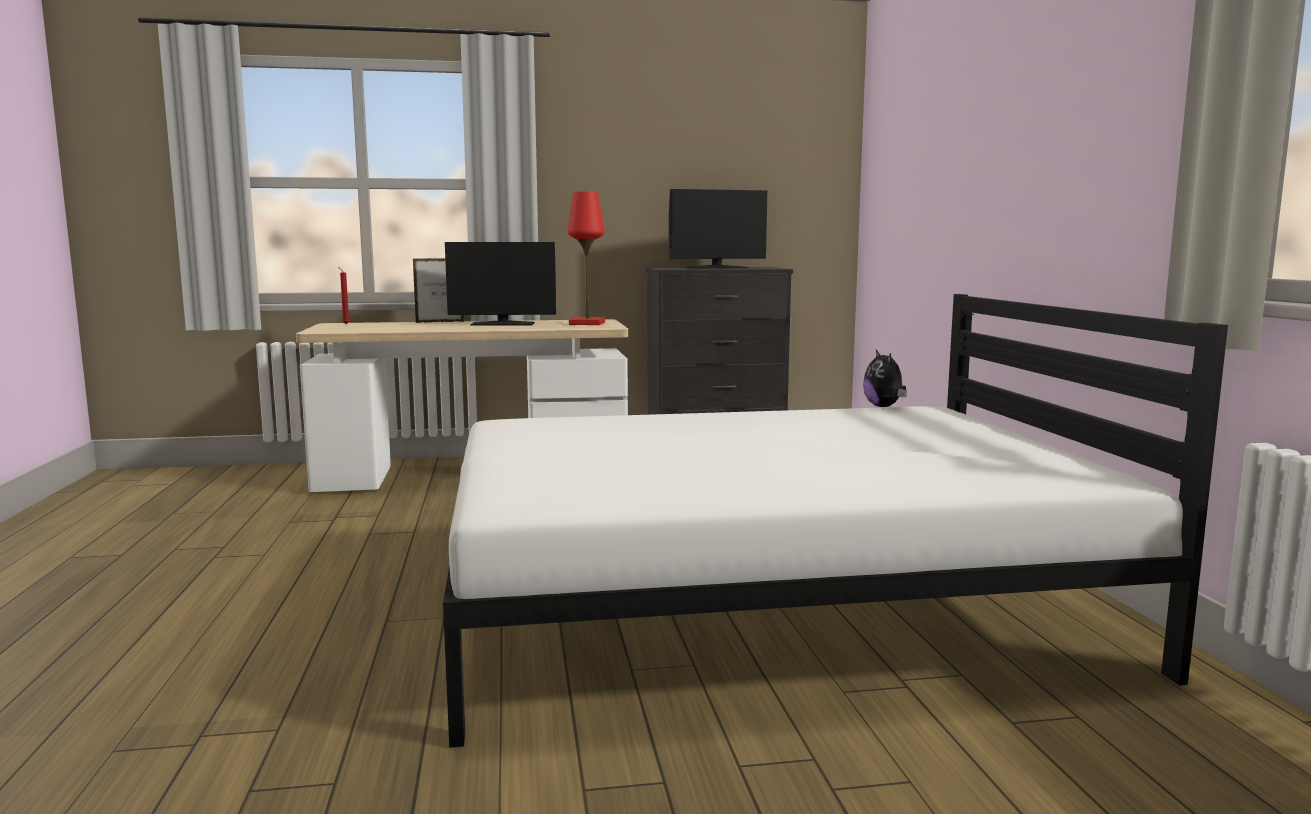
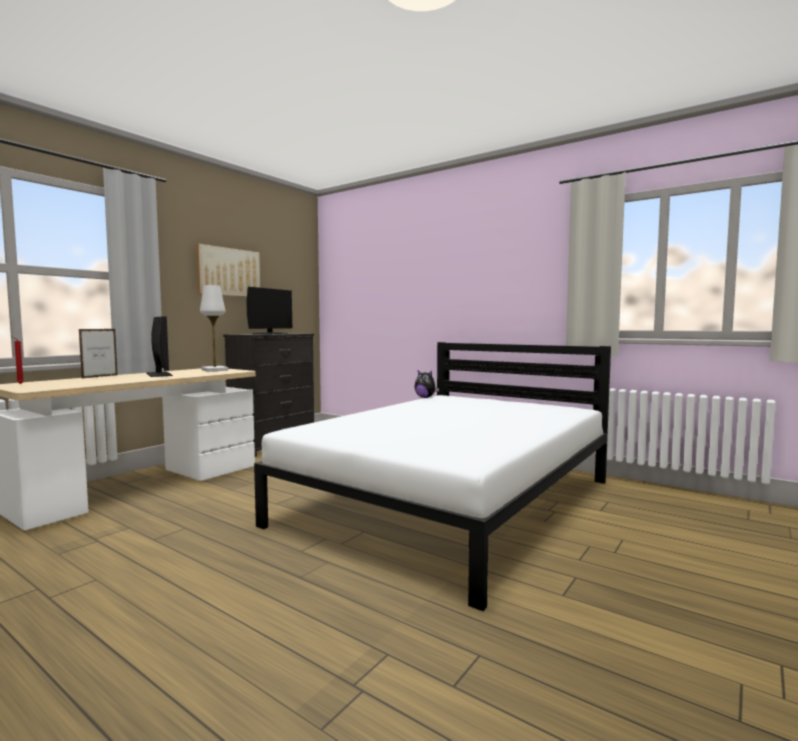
camera: 45 degrees left, 5 degrees down
(503, 324) = (159, 374): monitor -> monitor turned 75 degrees counterclockwise
(587, 323) = (214, 370): red table lamp -> white table lamp
(664, 165) = (228, 272): none -> picture

